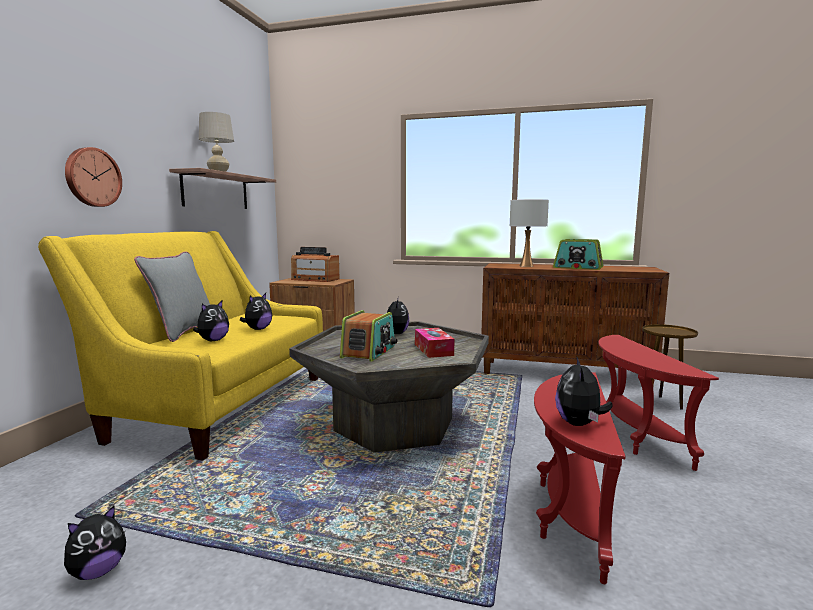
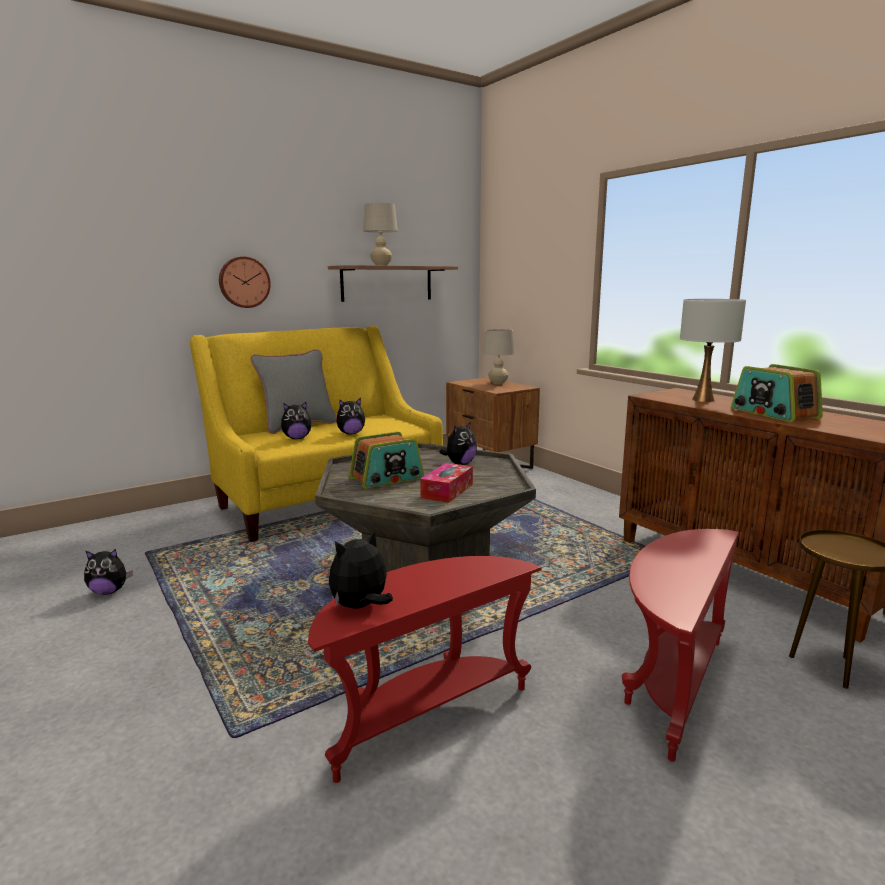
camera: 40 degrees right, 5 degrees up
(315, 279) = (498, 383): radio -> beige table lamp

